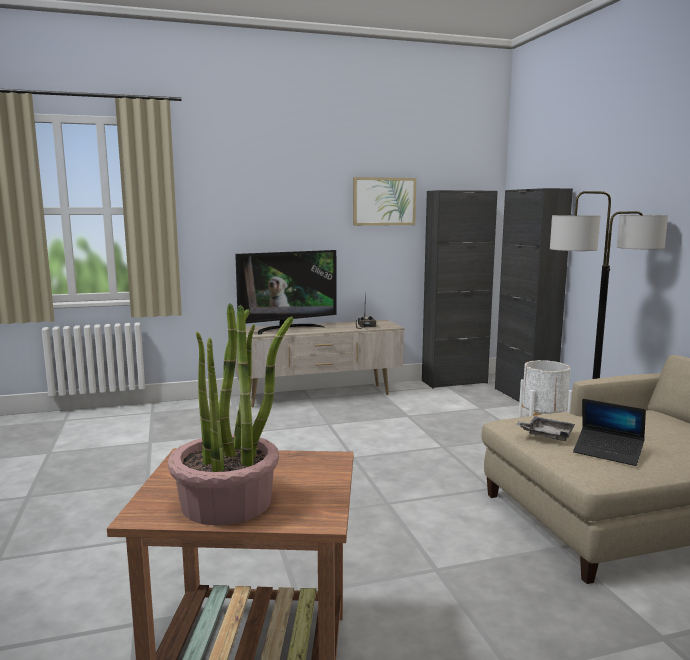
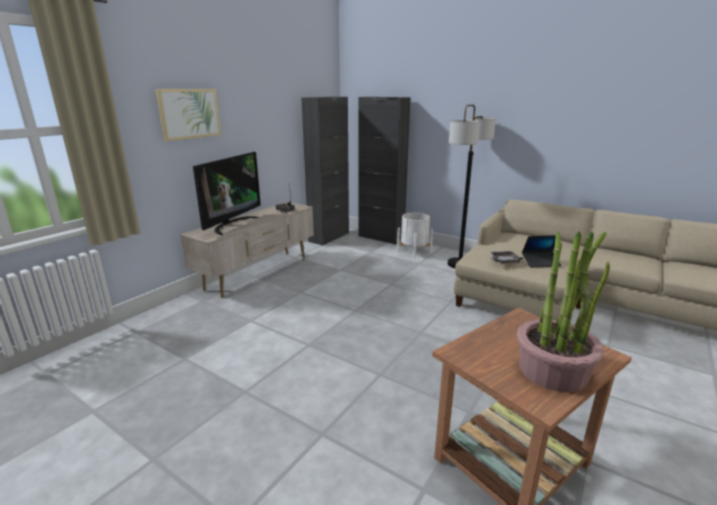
camera: 40 degrees left, 10 degrees up
(384, 201) = (275, 107): picture -> picture (189, 113)

